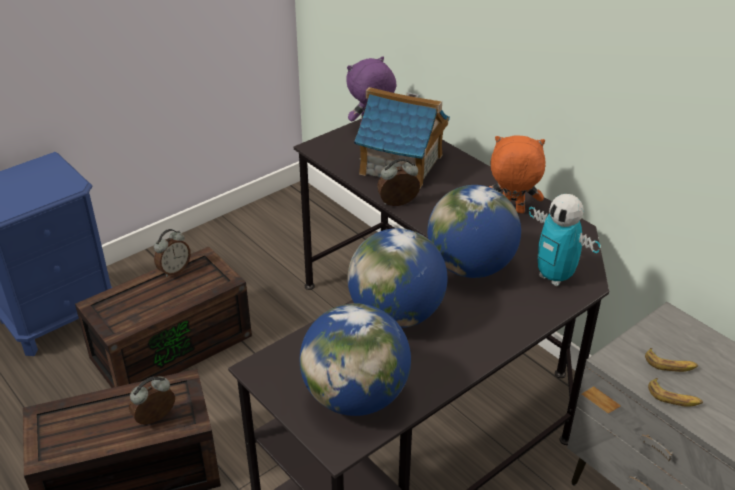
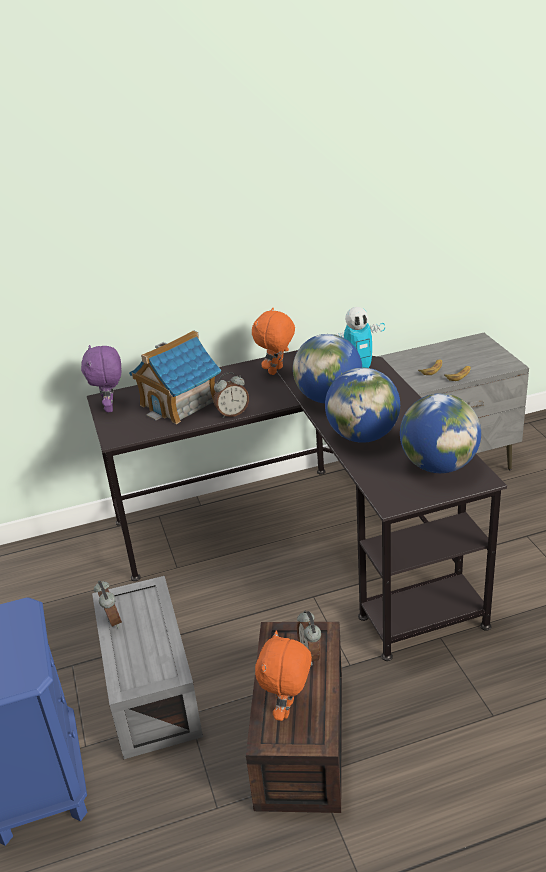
camera: 65 degrees left, 5 degrees down
(82, 422) = (288, 709): none -> orange plush toy
(172, 344) = (148, 687): brown storage box -> grey storage box
(398, 204) = (232, 413): alarm clock -> alarm clock turned 120 degrees counterclockwise

